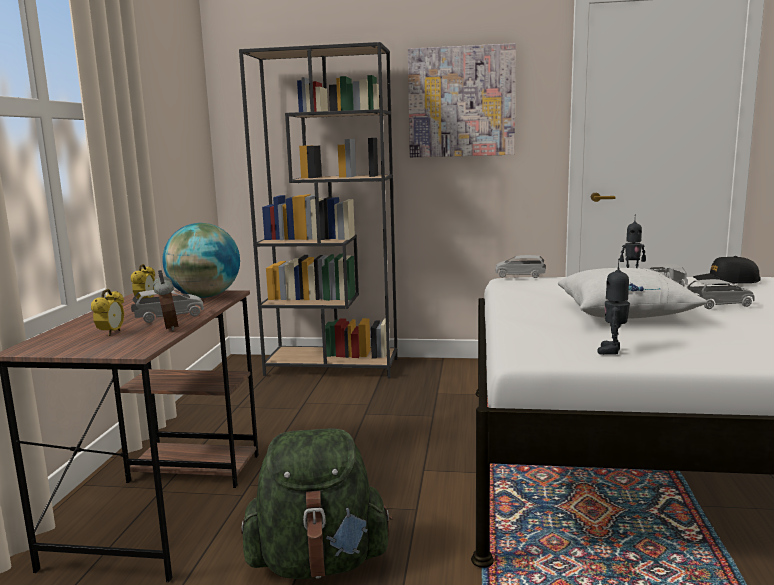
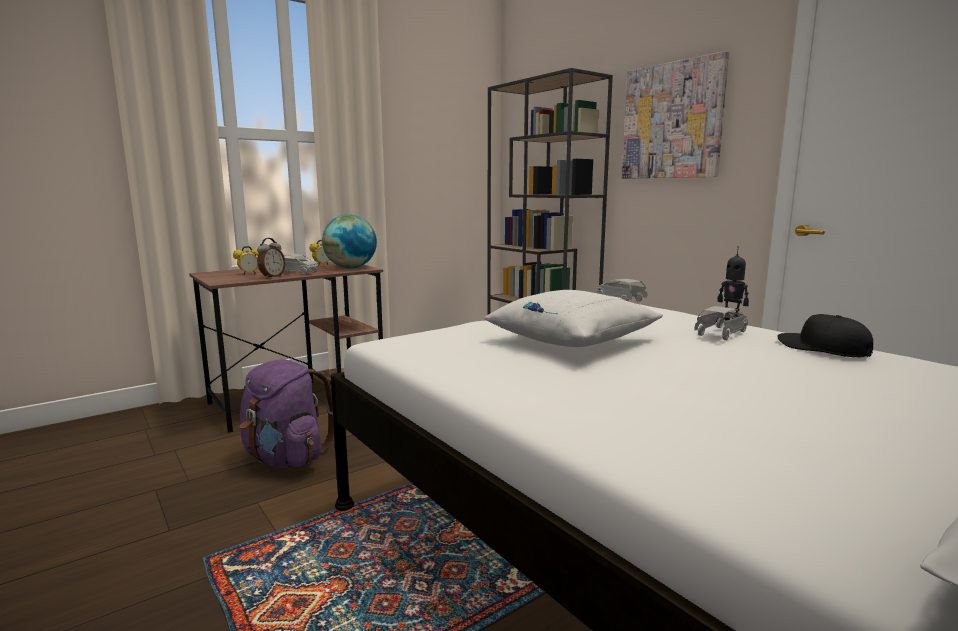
camera: 45 degrees right, 0 degrees up
(319, 563) = (286, 458): green backpack -> purple backpack
(612, 351) = (437, 356): toy robot -> none
(719, 305) = (687, 359): grey toy car -> none

